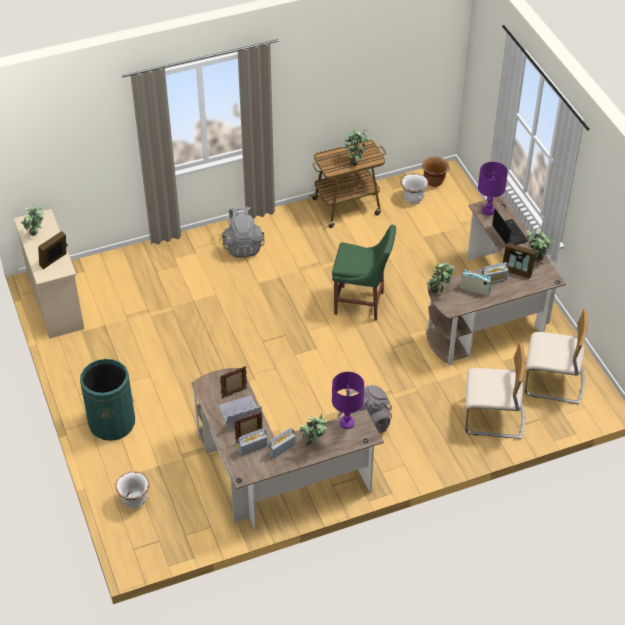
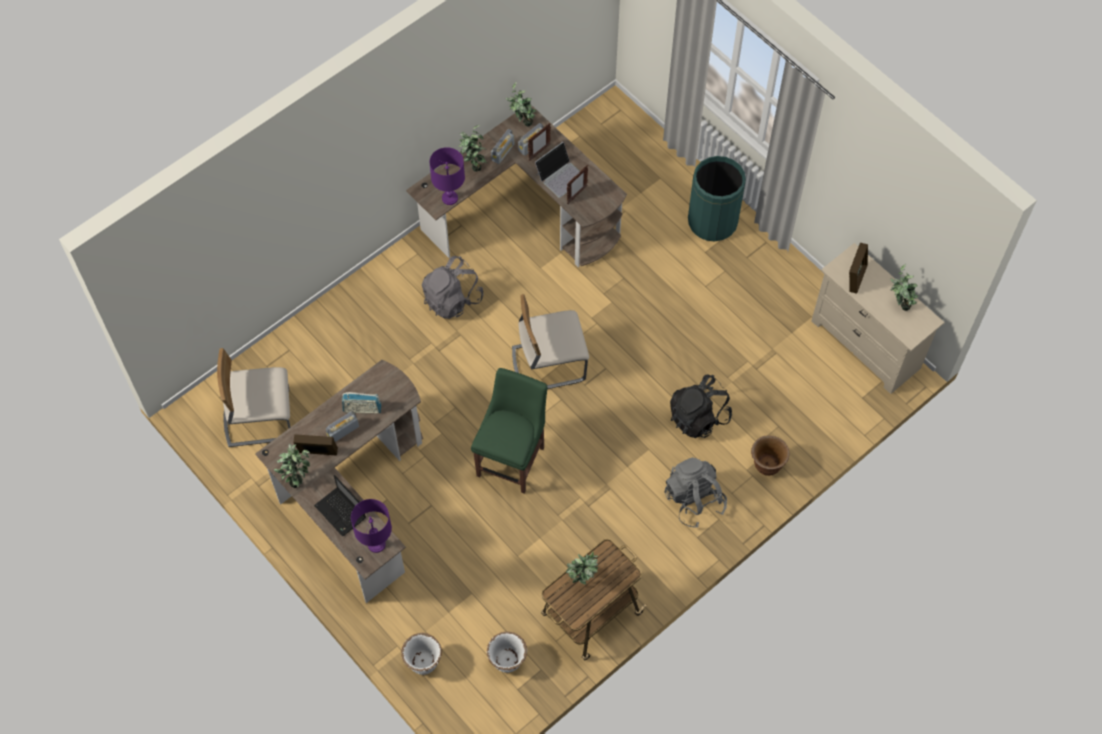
camera: 160 degrees right, 15 degrees up
(135, 500) = (644, 152): white planter -> white planter (423, 662)
(210, 291) = (698, 417): none -> black backpack
(362, 303) = (512, 458): green chair -> green chair turned 120 degrees clockwise
(434, 182) = (488, 705): brown planter -> brown planter (767, 465)
(439, 292) = (402, 392): potted plant -> potted plant (522, 122)
(493, 418) = (317, 351): beige chair -> beige chair (548, 363)

